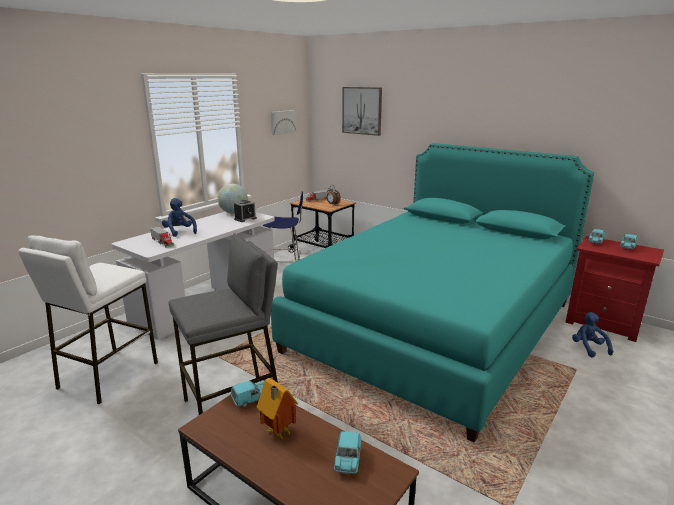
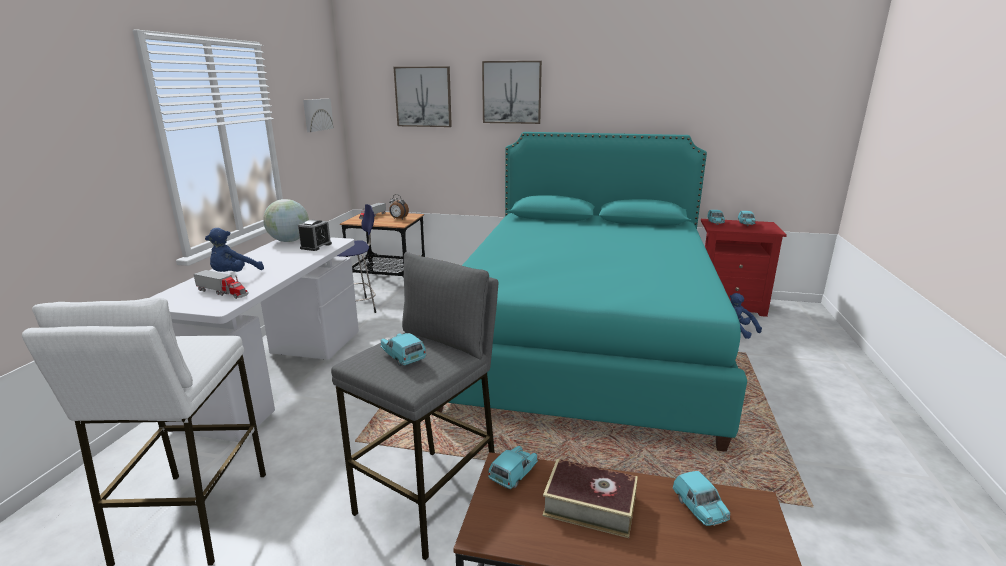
camera: 25 degrees left, 0 degrees up
(179, 232) = (234, 275): blue plush toy -> blue plush toy turned 90 degrees counterclockwise
(208, 303) = (403, 357): none -> turquoise toy car
(278, 433) = (590, 506): toy house -> book
(427, 110) = (511, 92): none -> picture

